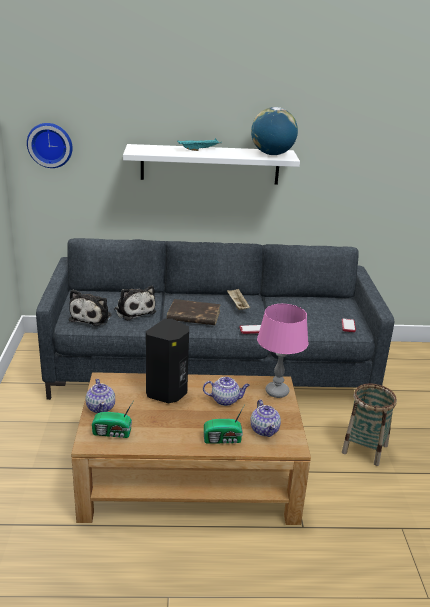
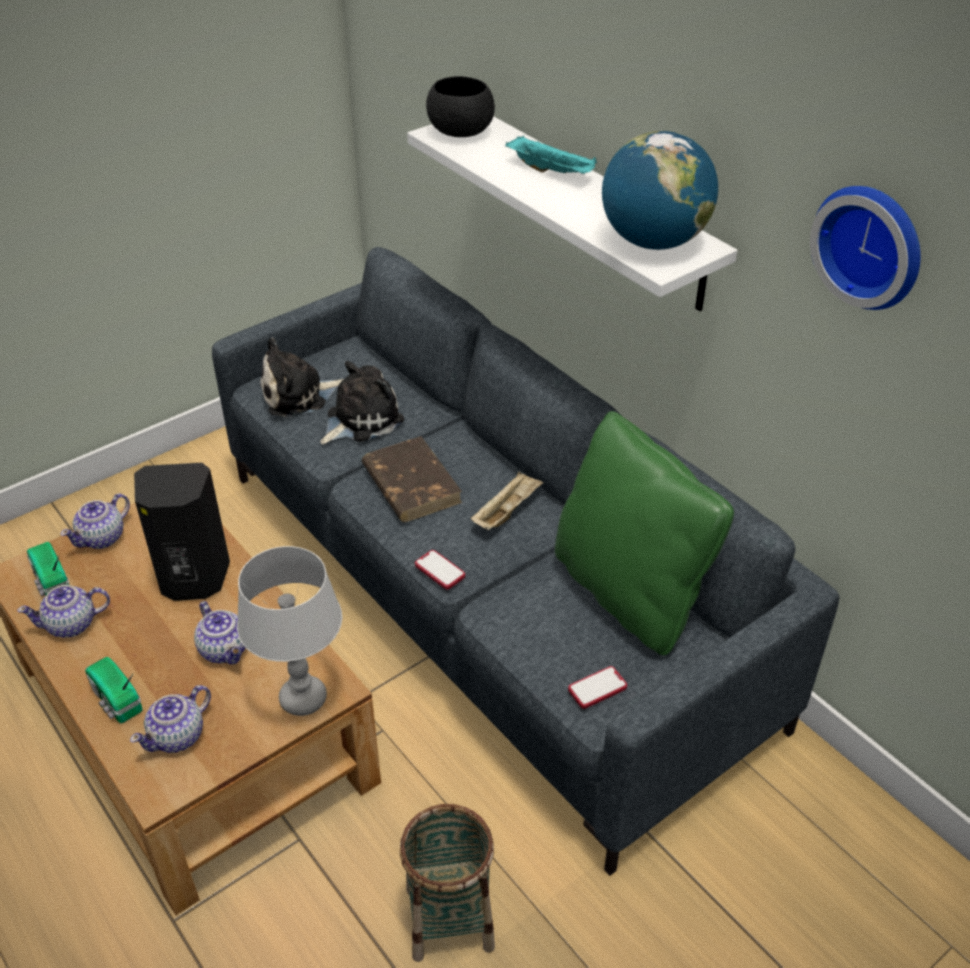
camera: 55 degrees right, 15 degrees up
(50, 144) = (390, 66): wall clock -> wall clock (871, 245)
(134, 310) = (360, 419): plush toy -> plush toy turned 150 degrees counterclockwise
(142, 149) = (462, 132): none -> black bowl
(154, 436) = (72, 624): none -> teapot
(277, 392) = (303, 699): pink table lamp -> grey table lamp
(308, 302) = (629, 592): none -> green pillow

